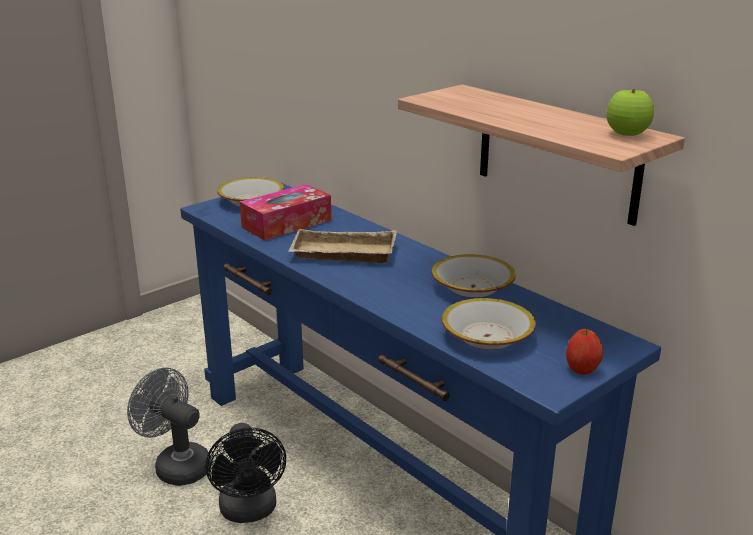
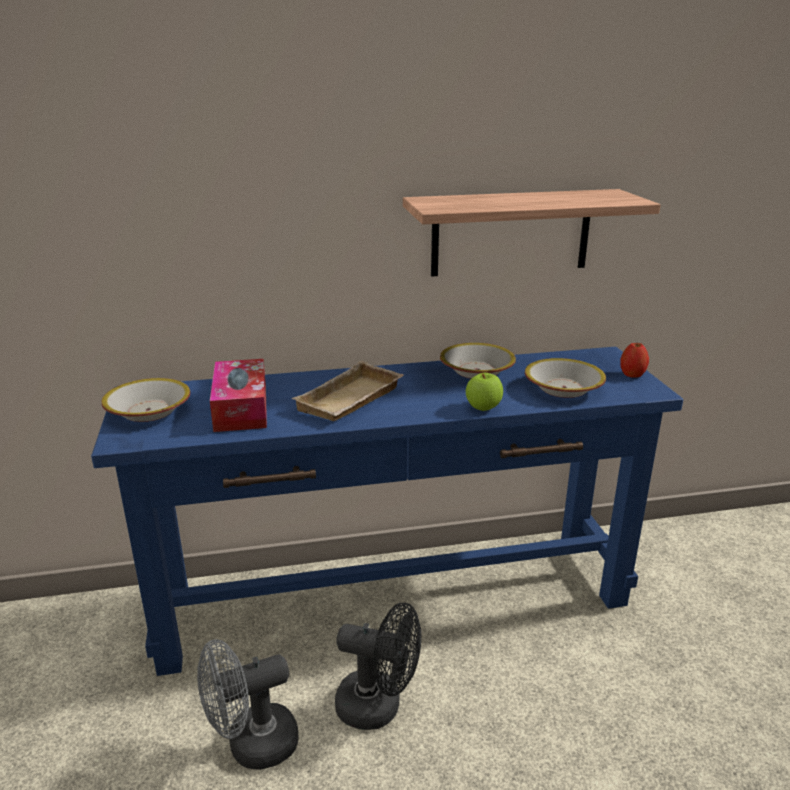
camera: 60 degrees left, 0 degrees up
(627, 134) = (602, 194): apple -> apple (483, 408)

